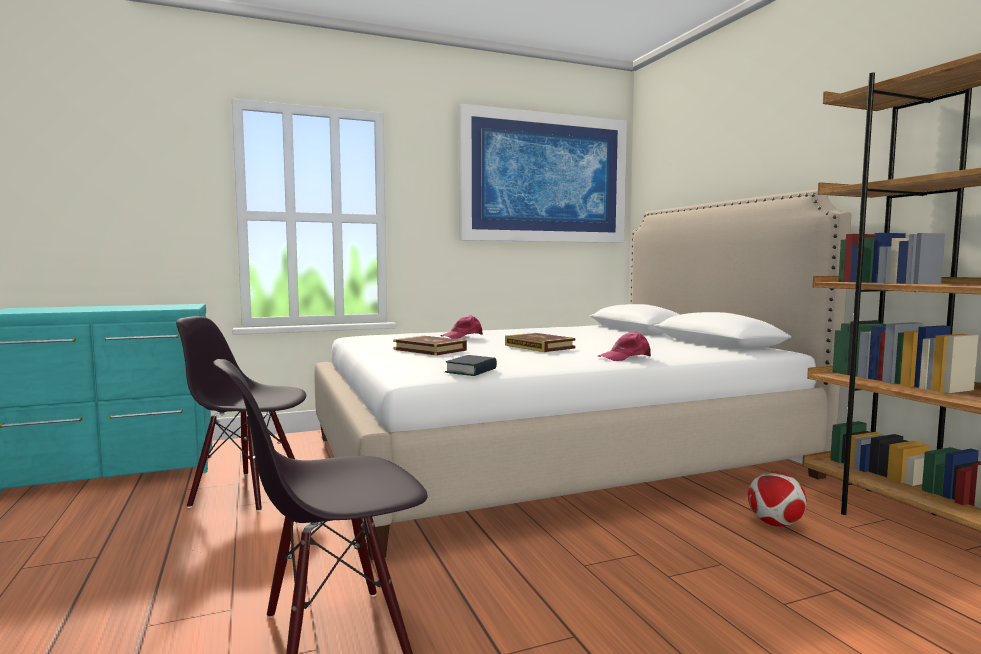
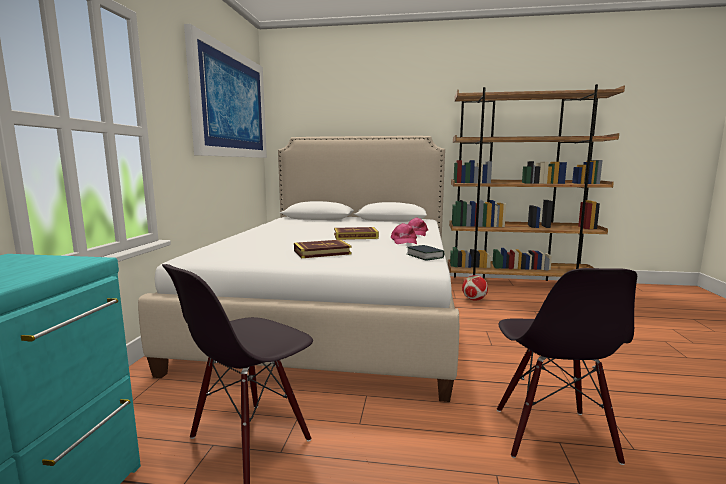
camera: 60 degrees left, 5 degrees up
(463, 336) = (282, 239): pink cap -> pink cap (403, 241)

